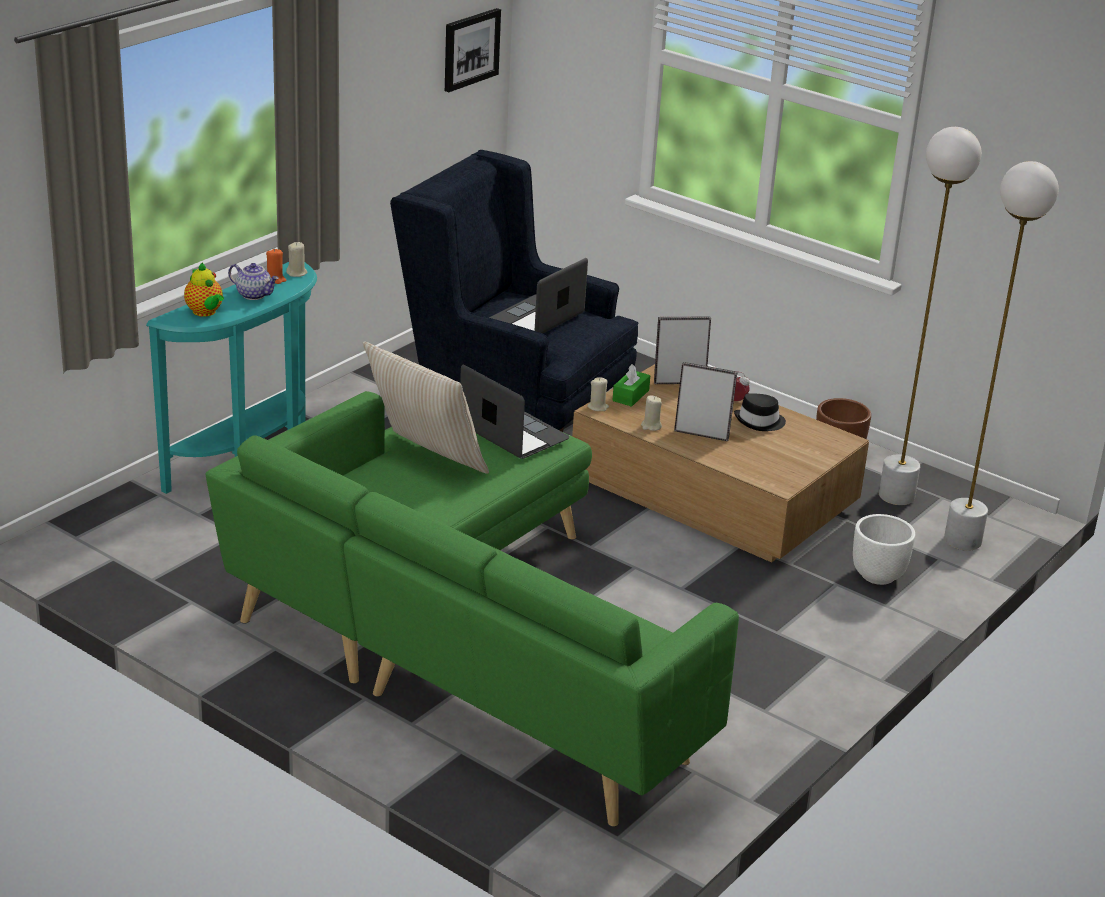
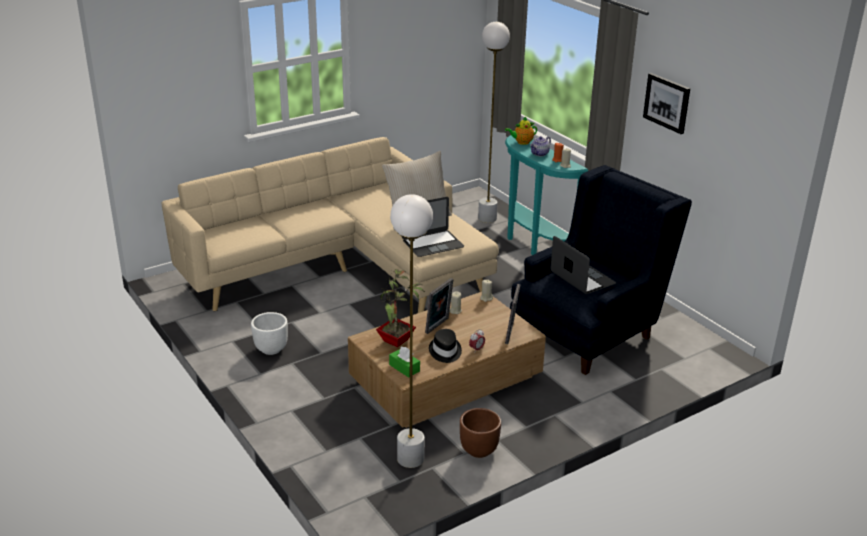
camera: 110 degrees right, 0 degrees up
(457, 641) = (345, 272): green sofa -> beige sofa
(470, 49) = (751, 149): picture -> picture (667, 103)
(630, 395) = (497, 312): green tissue box -> green tissue box (404, 368)
(766, 459) = (397, 341): none -> potted plant
(878, 576) = (322, 417): white planter -> white planter (270, 349)
(962, 540) = (341, 470): white floor lamp -> white floor lamp (487, 218)

